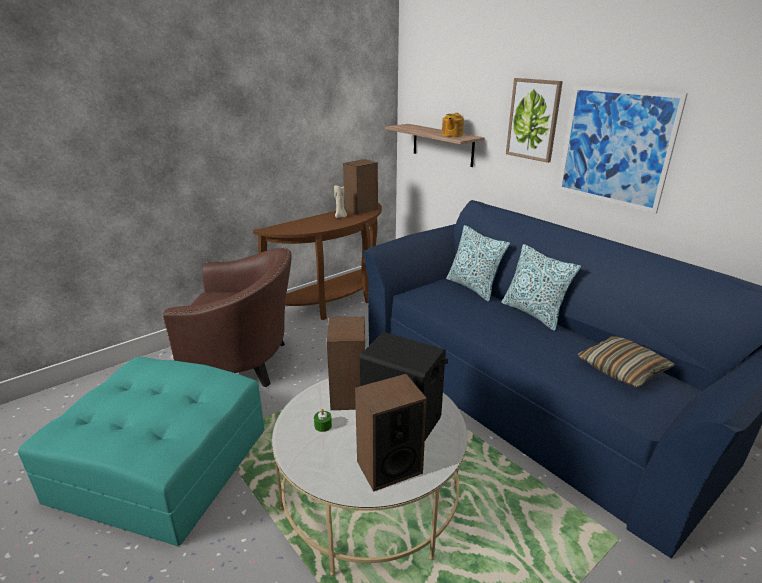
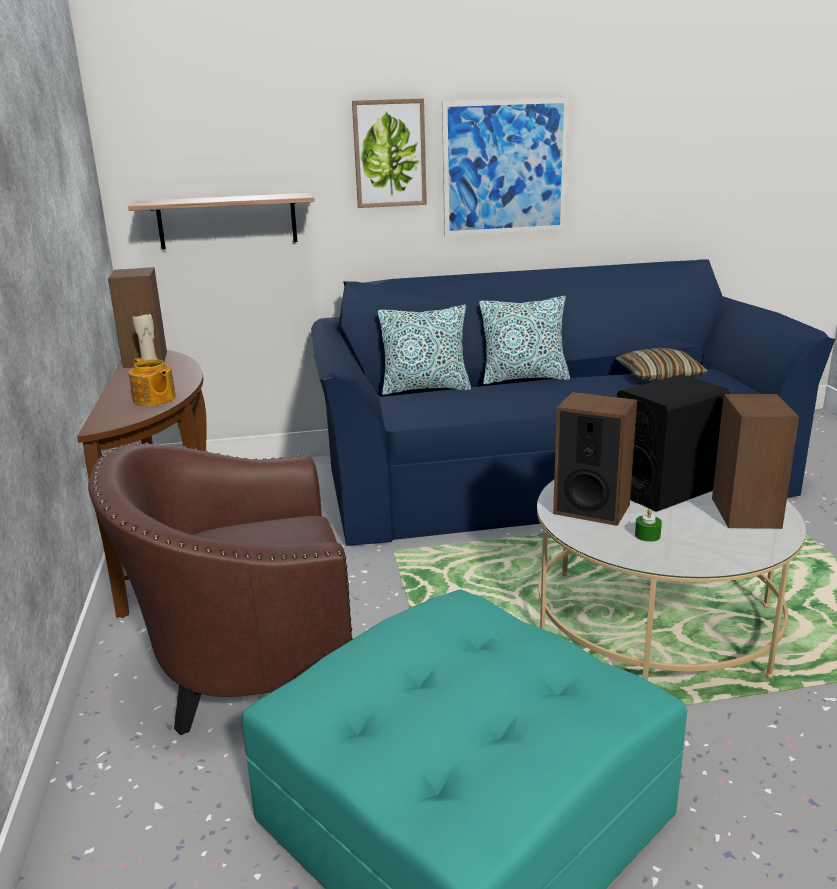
camera: 60 degrees left, 5 degrees down
(245, 363) = (247, 670): brown armchair -> brown armchair turned 135 degrees counterclockwise
(451, 135) = (269, 196): teapot -> teapot (154, 399)

